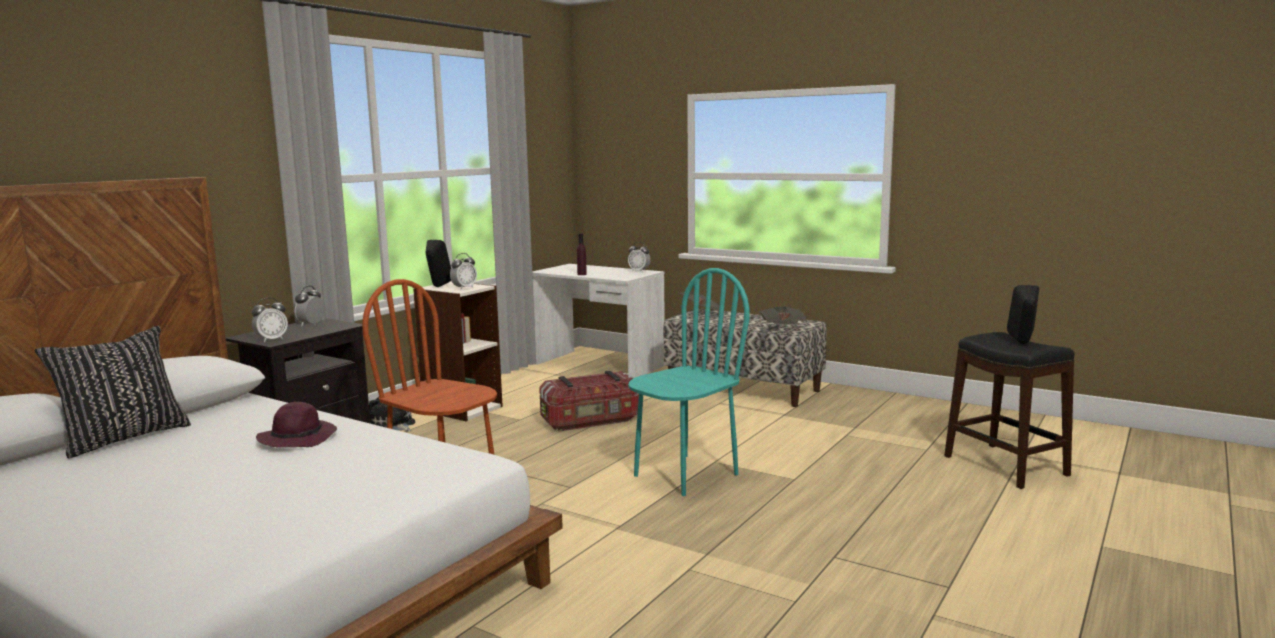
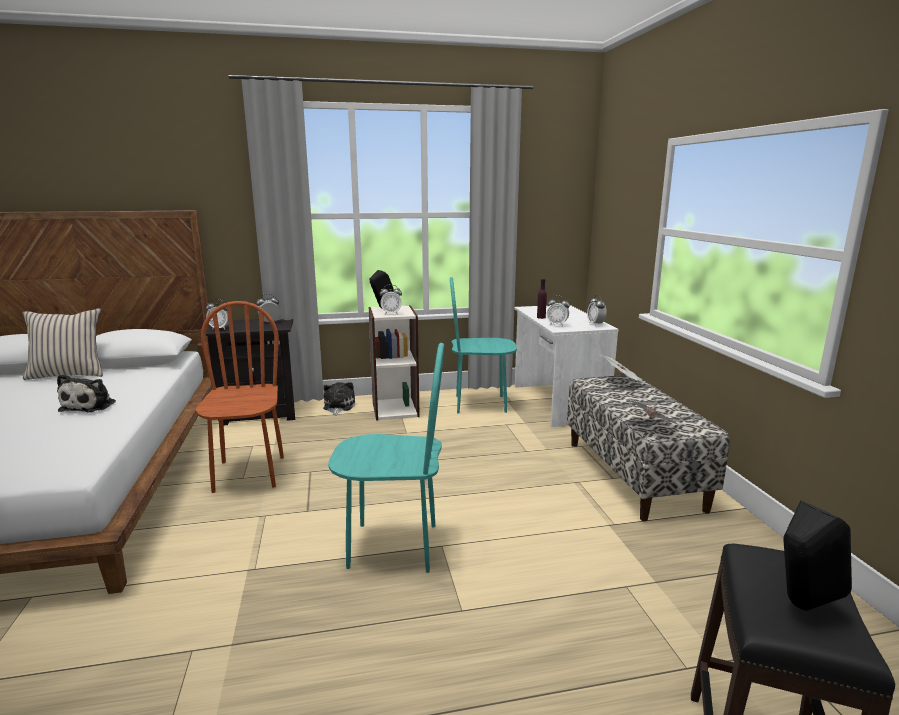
camera: 45 degrees right, 5 degrees up
(124, 438) = (69, 374): black pillow -> beige pillow
(299, 438) = (90, 405): purple hat -> plush toy
(535, 383) = (480, 404): none -> turquoise chair
(591, 421) = (443, 455): storage box -> none
(613, 276) = (557, 325): none -> alarm clock

